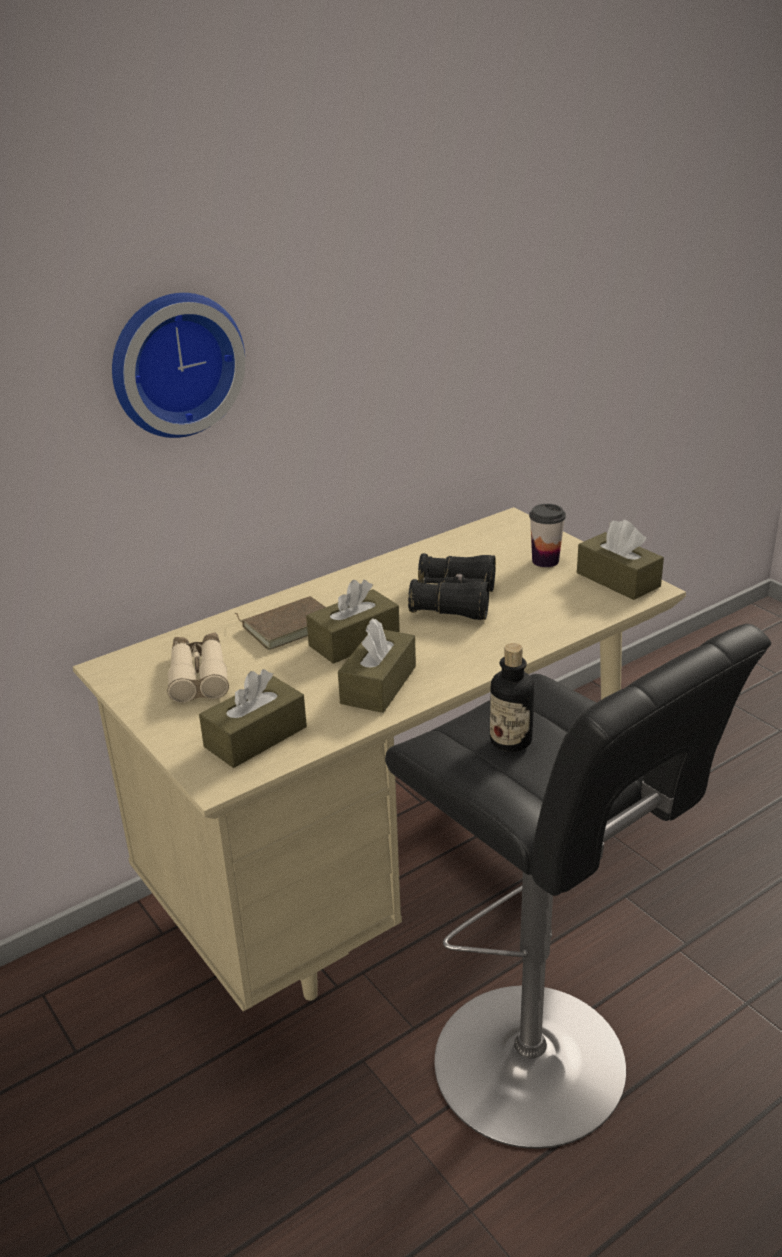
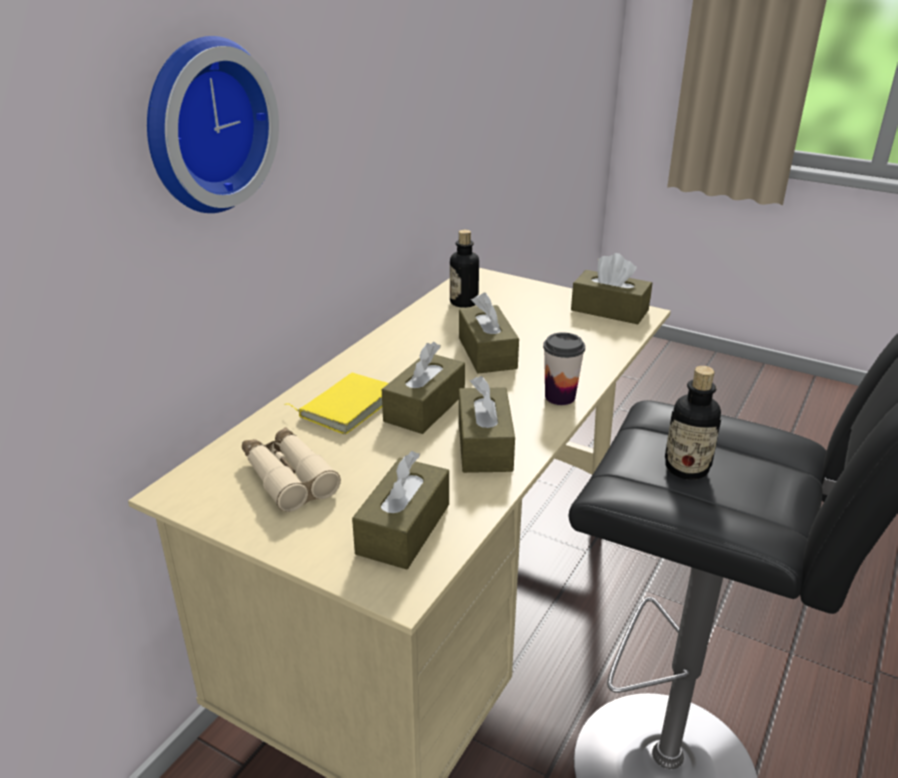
camera: 25 degrees left, 0 degrees up
(289, 625) = (346, 406): brown book -> yellow book
(454, 601) = (487, 353): black binoculars -> brown tissue box
(475, 546) = (464, 302): none -> bottle
(545, 561) = (535, 304): cup -> cup (560, 397)

